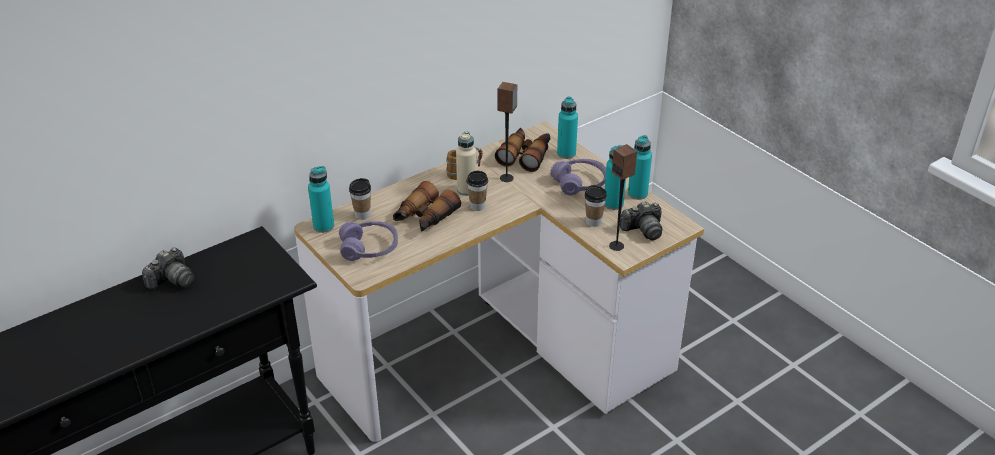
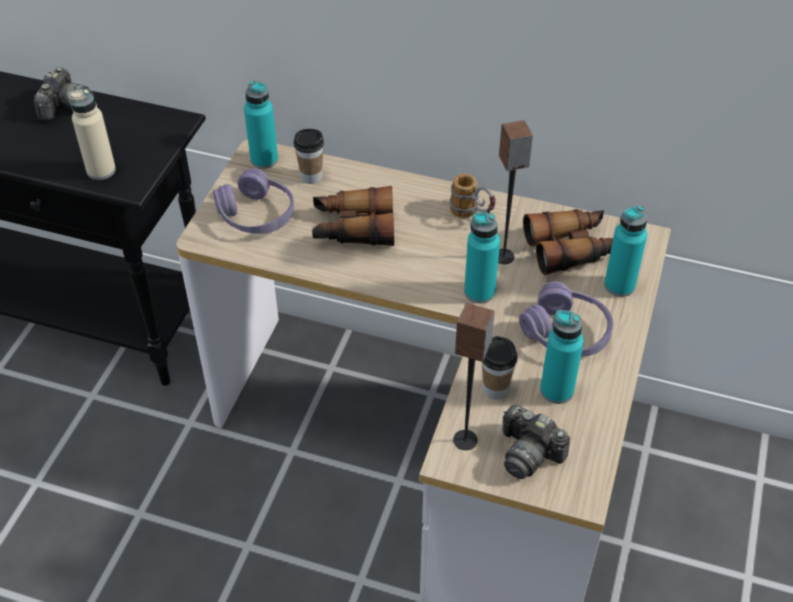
camera: 55 degrees right, 10 degrees up
(172, 280) = (66, 107): camera -> camera turned 75 degrees counterclockwise
(467, 190) = (442, 234): beige bottle -> beige bottle (101, 170)
(477, 206) = (419, 261): cup -> none
(637, 194) = (607, 406): turquoise bottle -> turquoise bottle (479, 292)

